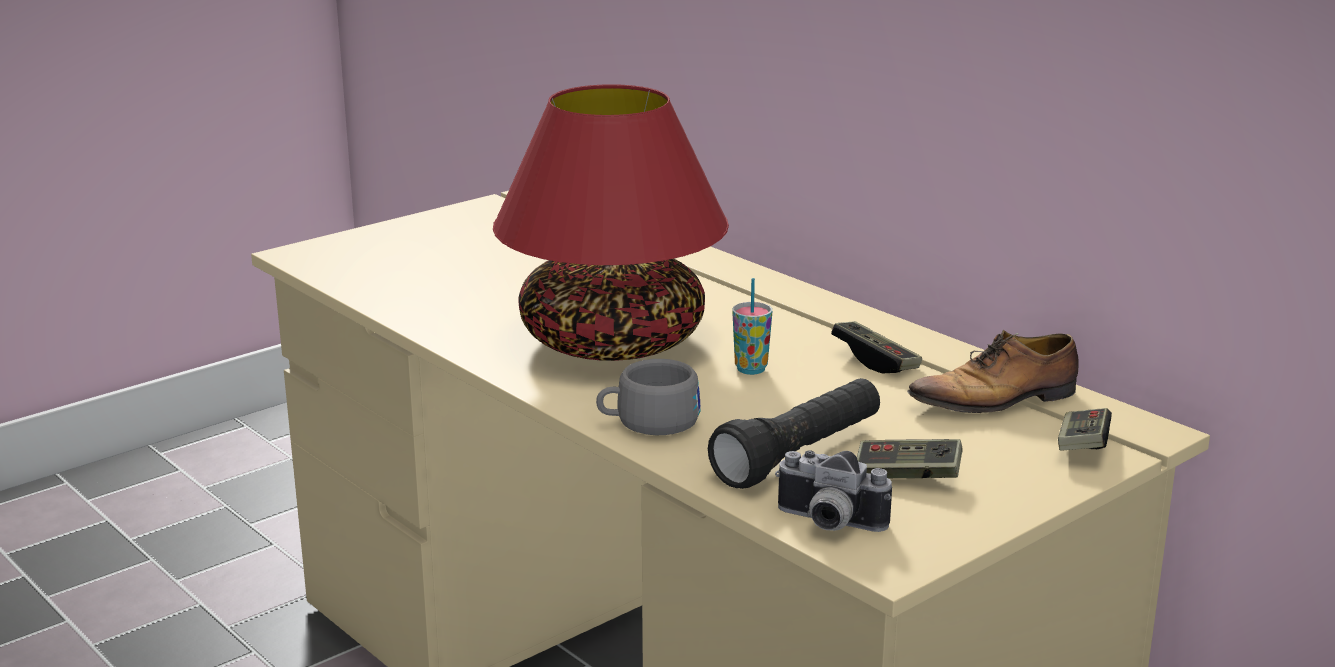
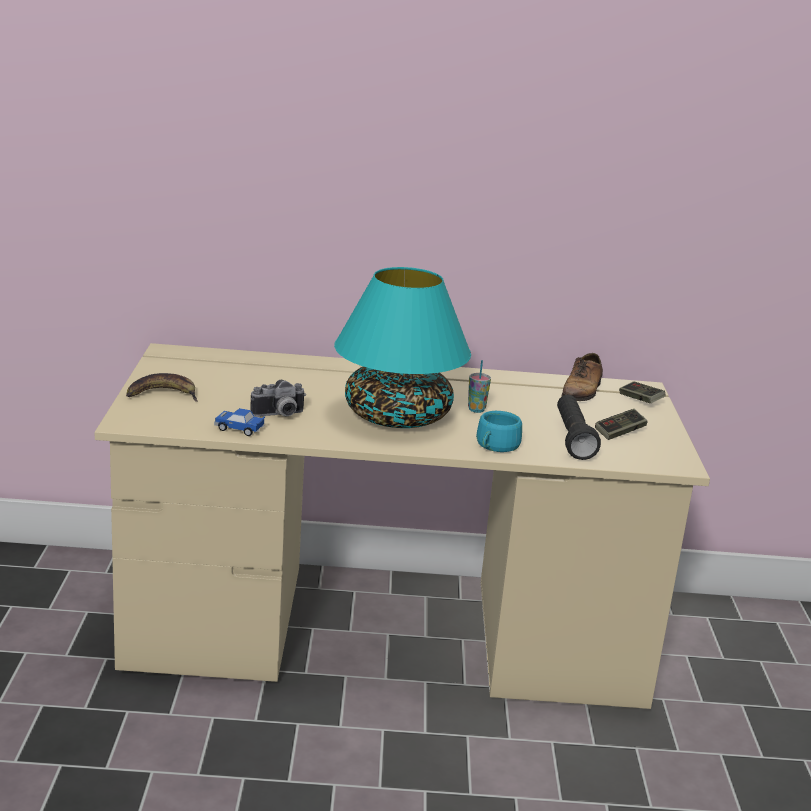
camera: 50 degrees left, 0 degrees up
(392, 296) = (240, 429): none -> toy car
(410, 237) = (163, 394): none -> banana
(612, 342) = (396, 417): red table lamp -> turquoise table lamp
(648, 422) = (495, 447): grey cup -> turquoise cup
(827, 524) = (637, 460): camera -> camera (279, 415)
(875, 360) = (509, 390): game controller -> none

